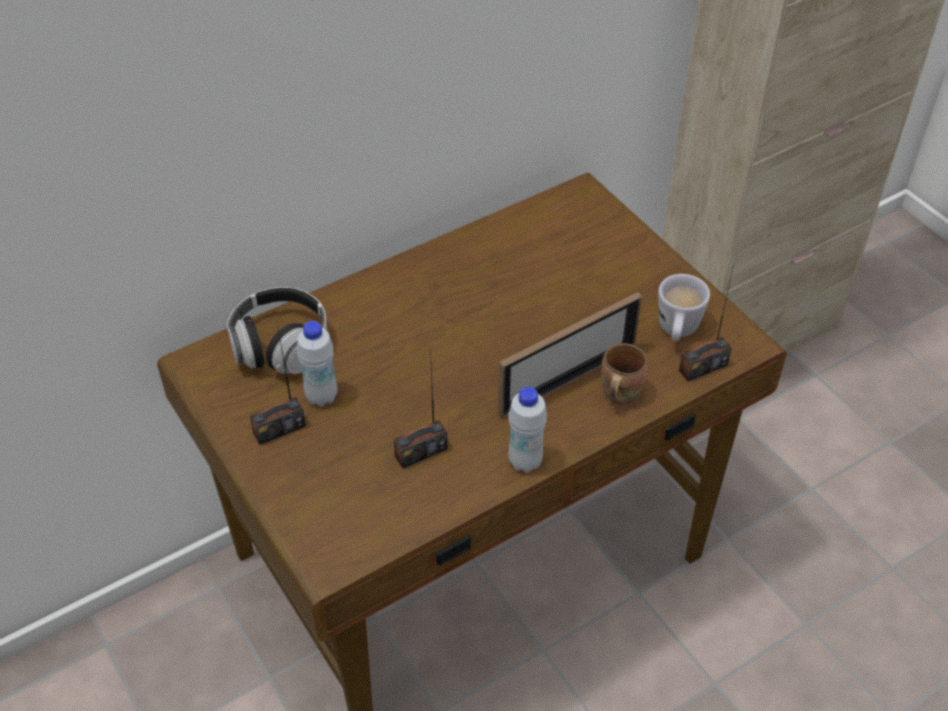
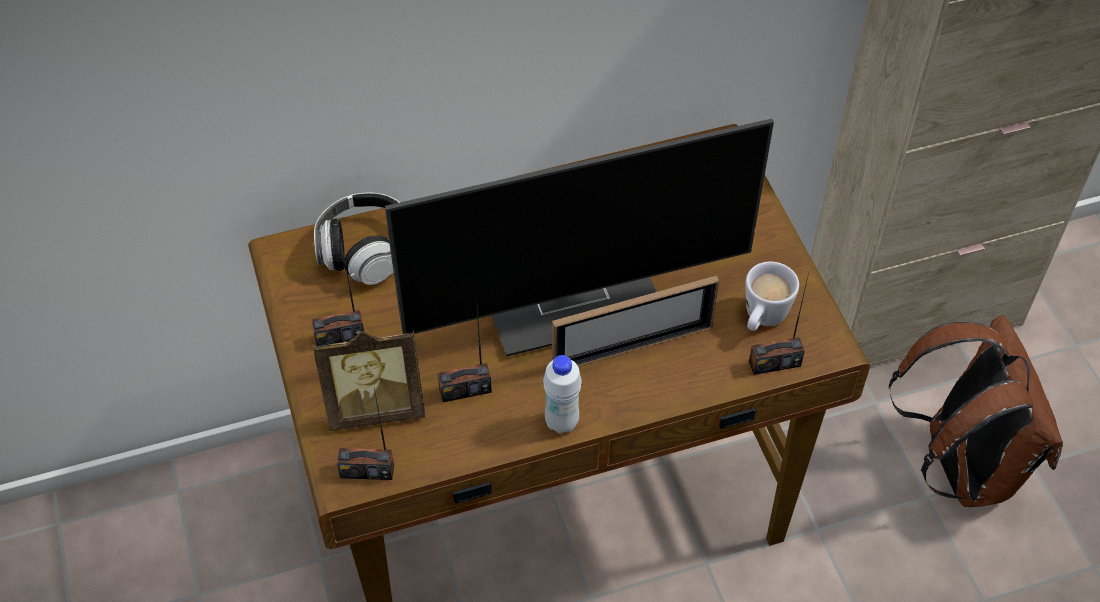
camera: 15 degrees right, 5 degrees up
(321, 397) = (389, 312): white bottle -> none
(337, 487) = (375, 407): none -> picture frame
(348, 549) = (367, 470): none -> radio
(496, 347) = (574, 297): none -> monitor
(618, 394) = (678, 373): brown mug -> none
(829, 456) = (959, 465): none -> brown backpack

